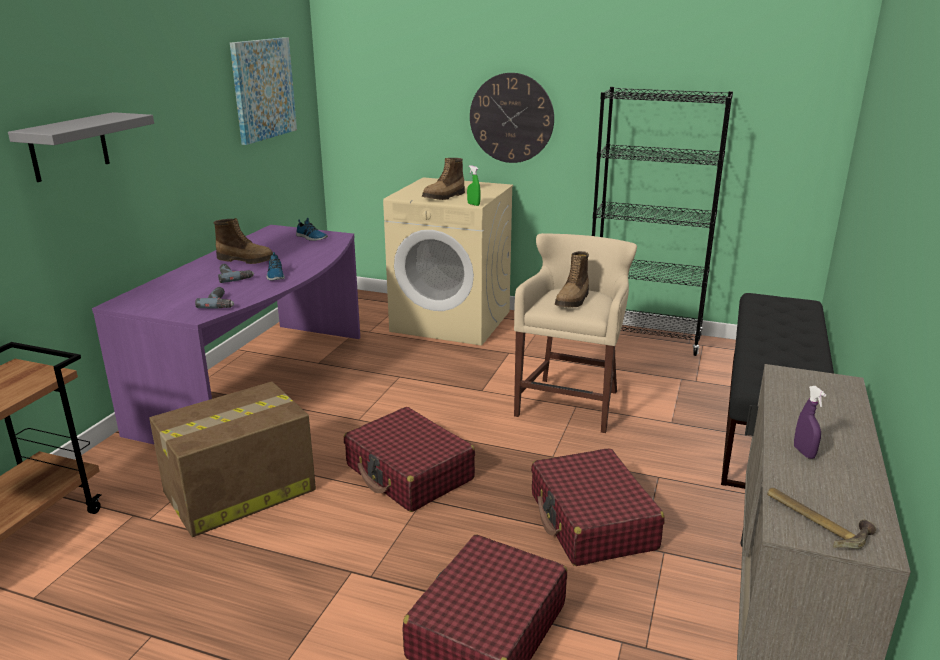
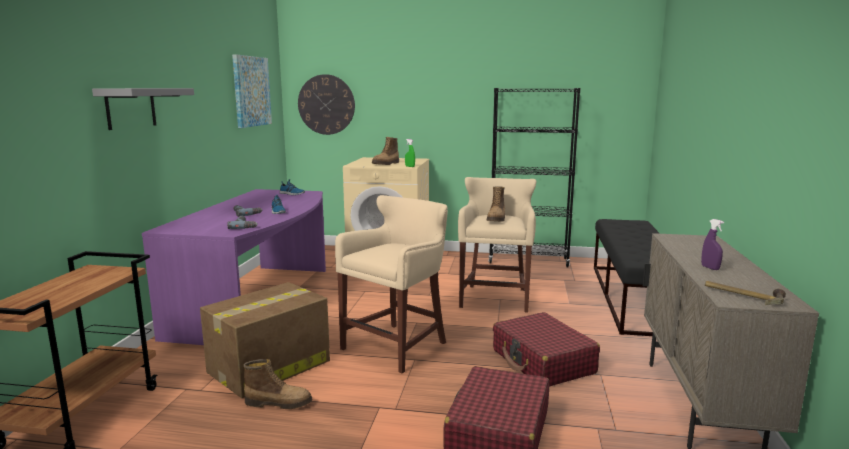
camera: 10 degrees left, 10 degrees down
(246, 260) = (250, 205): boot -> boot (279, 403)
(409, 473) = (397, 345): red suitcase -> beige stool
(511, 118) = (427, 112): wall clock -> wall clock (326, 104)

